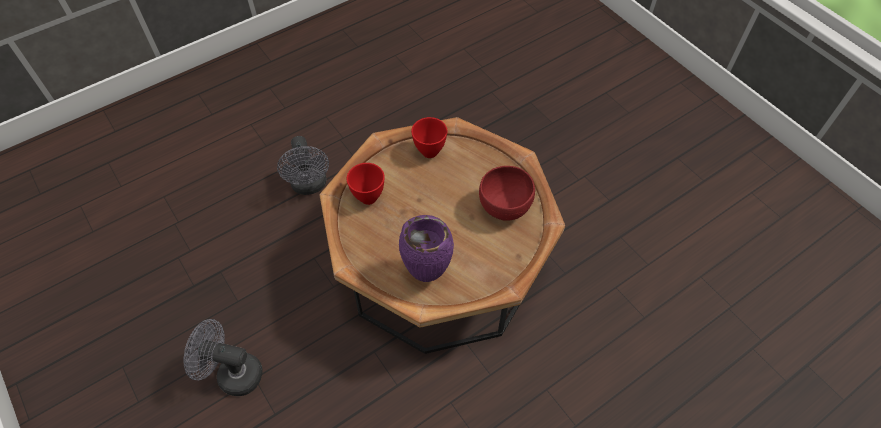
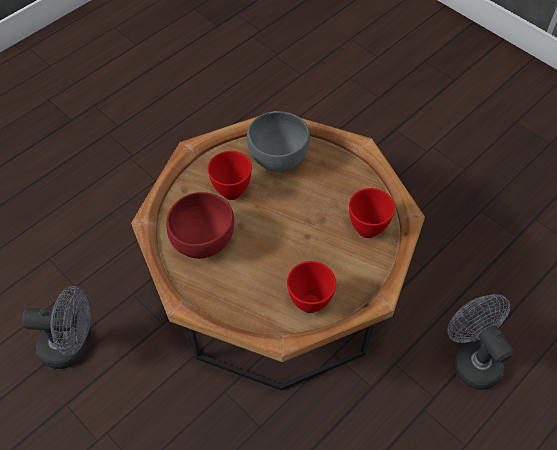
camera: 170 degrees right, 0 degrees up
(233, 374) = (448, 151): grey fan -> grey fan (71, 347)
(428, 274) = (277, 159): purple vase -> grey bowl
(475, 246) = (232, 193): none -> red bowl

